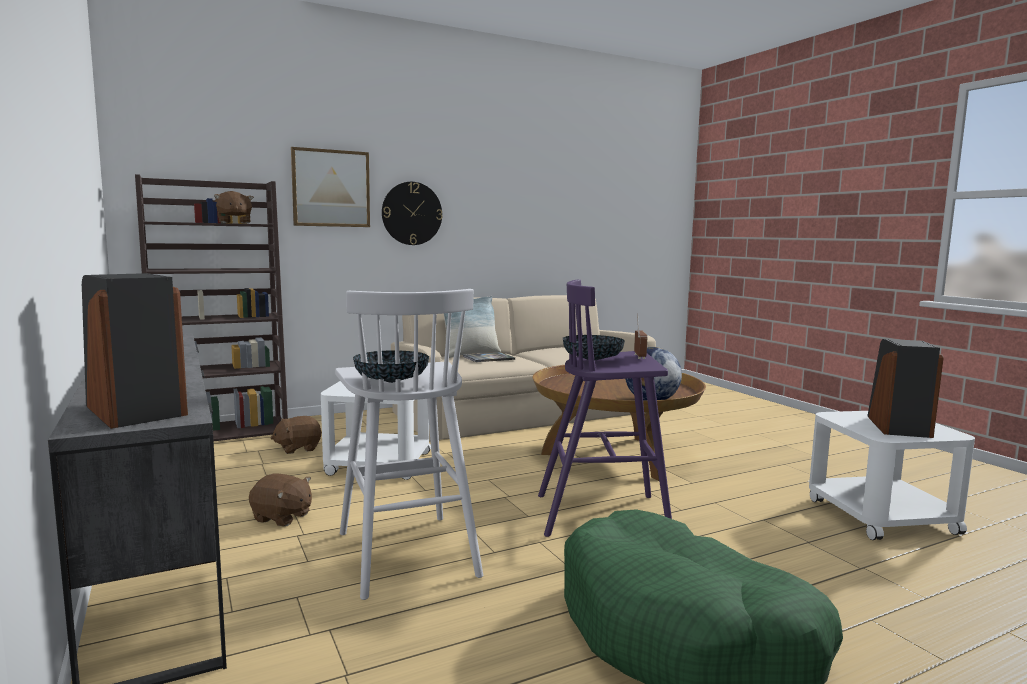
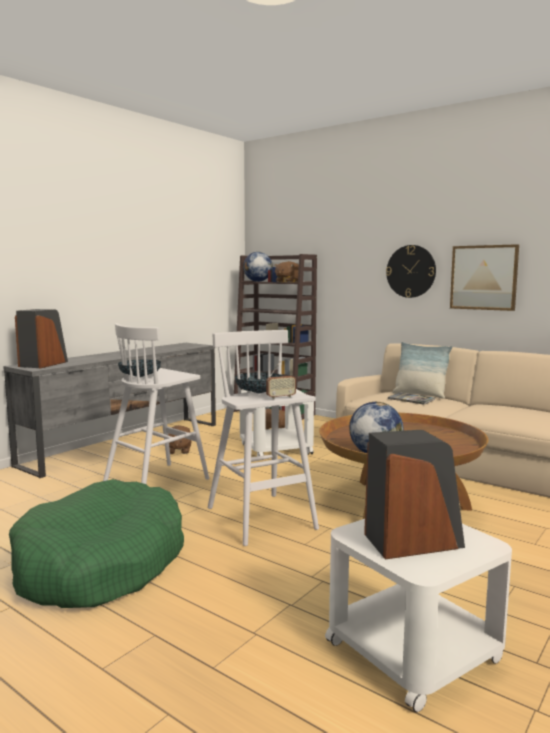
camera: 65 degrees right, 0 degrees up
(165, 221) = (257, 281): none -> globe
(331, 188) = (353, 255): picture -> picture (484, 277)
(604, 515) = (262, 519): purple stool -> white stool

